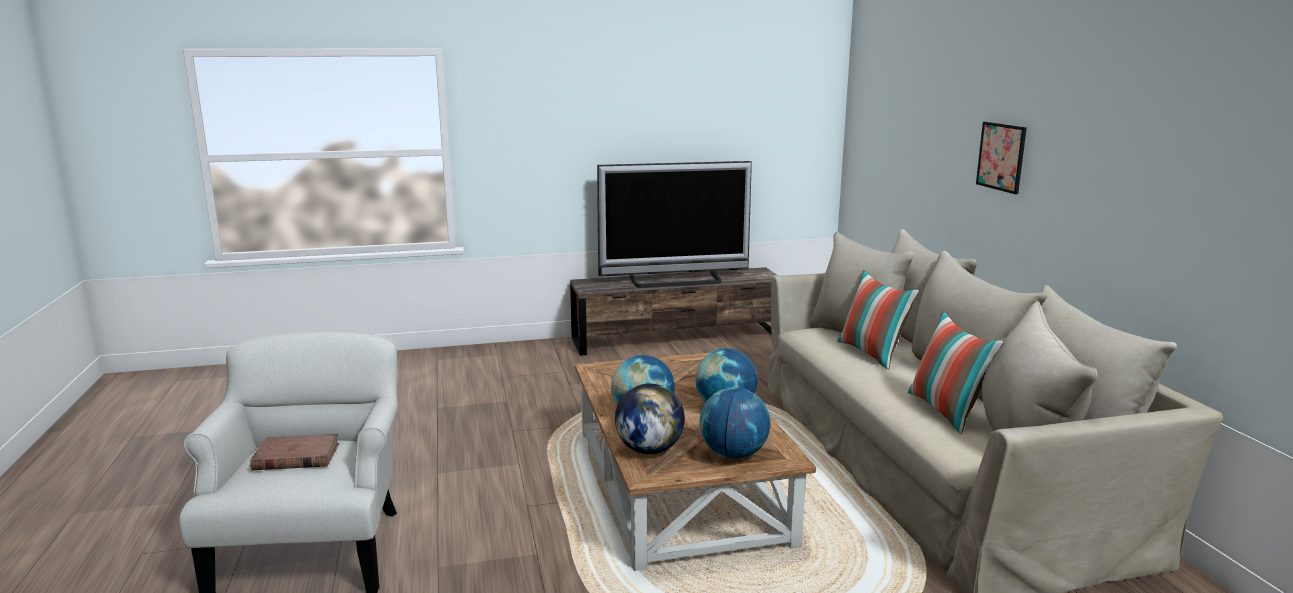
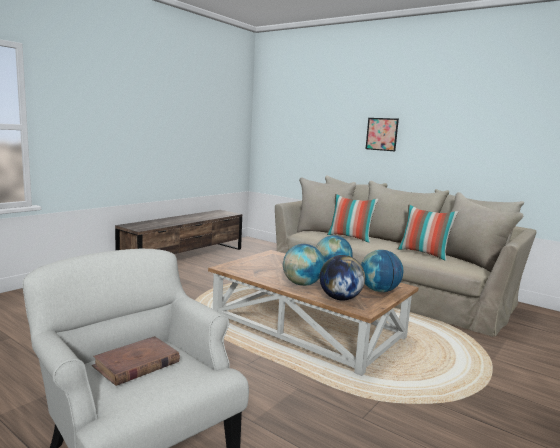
camera: 40 degrees left, 5 degrees down
(676, 280) = (185, 219): television -> none

